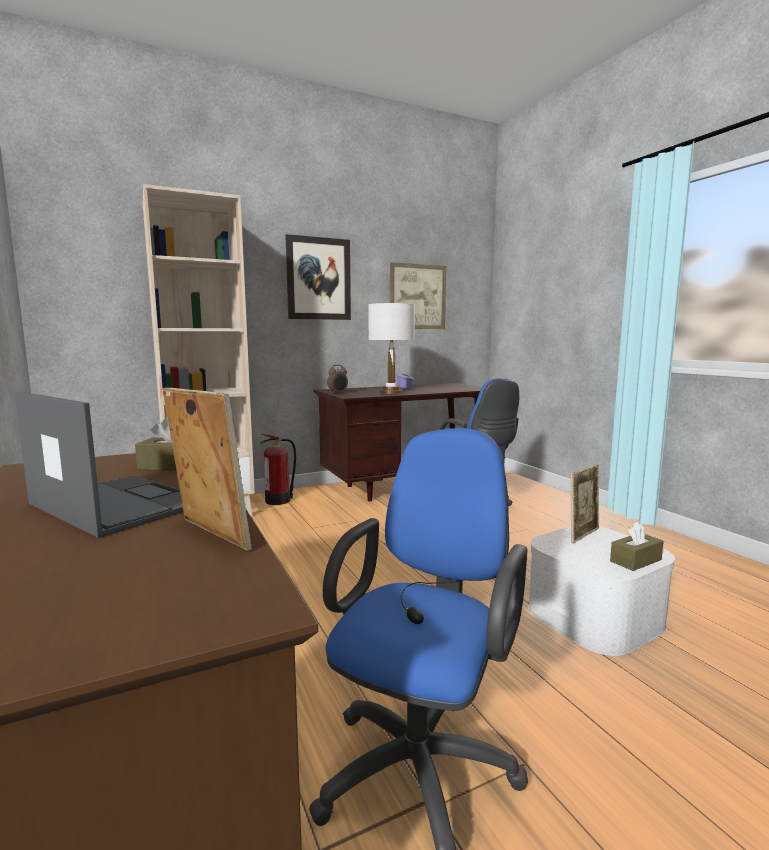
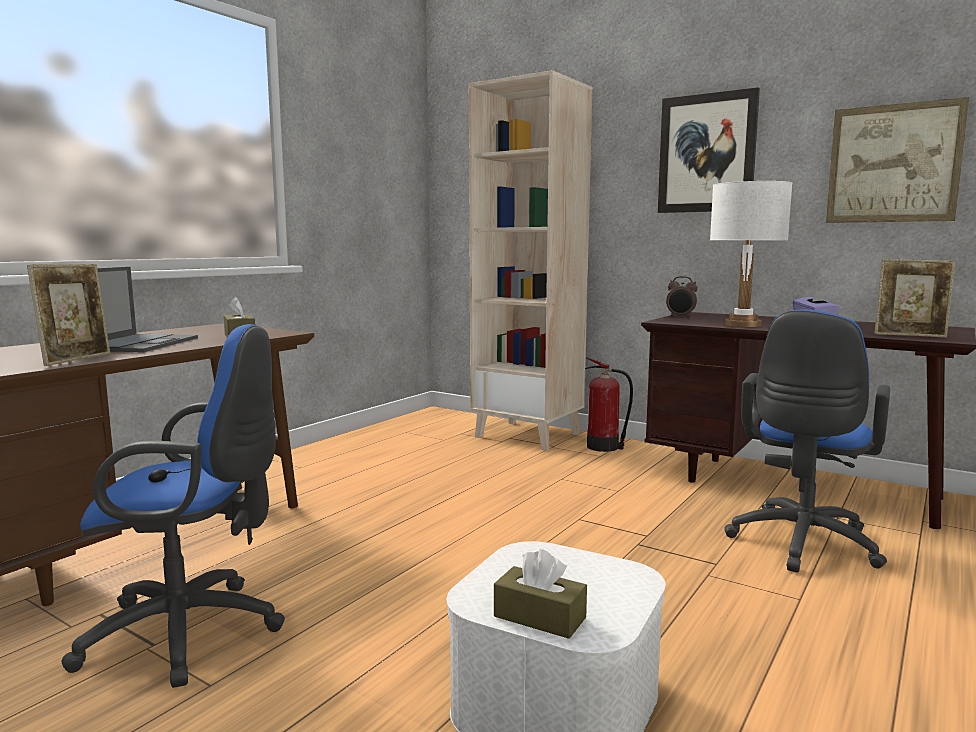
camera: 60 degrees right, 0 degrees up
(583, 535) = (600, 571): picture frame -> picture frame (910, 335)

